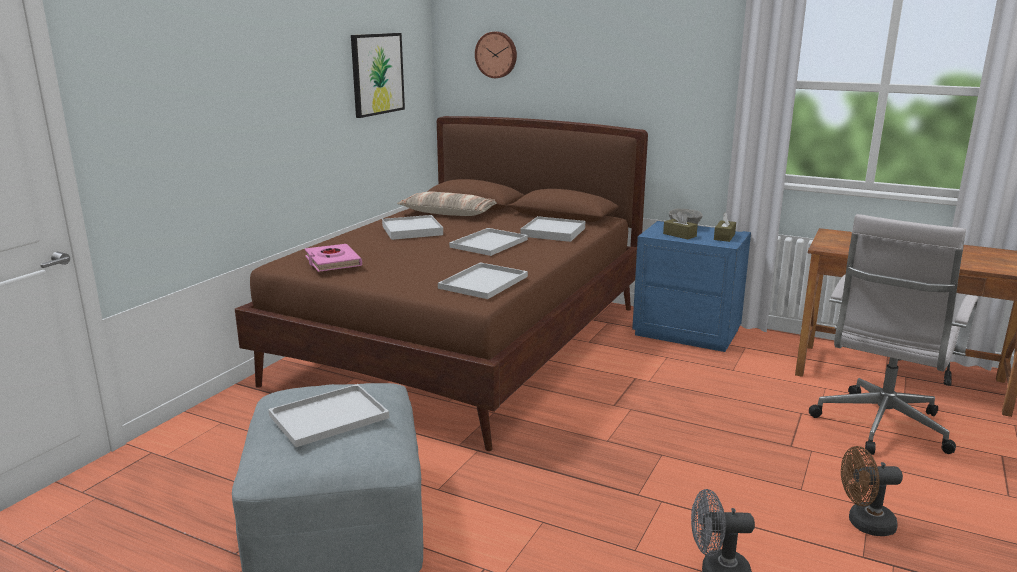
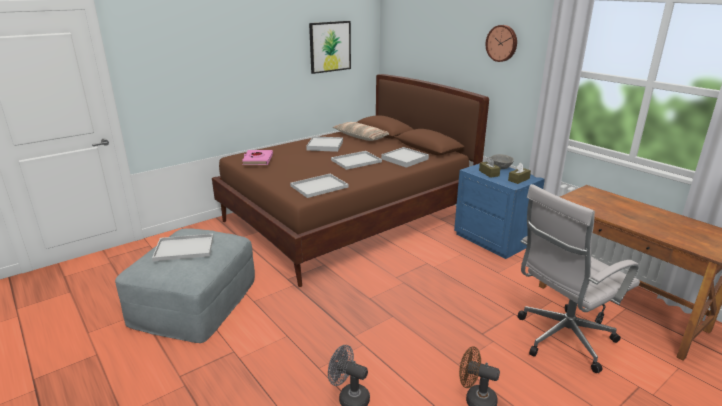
camera: 25 degrees right, 5 degrees up
(496, 54) = (411, 36): wall clock -> wall clock (502, 43)

